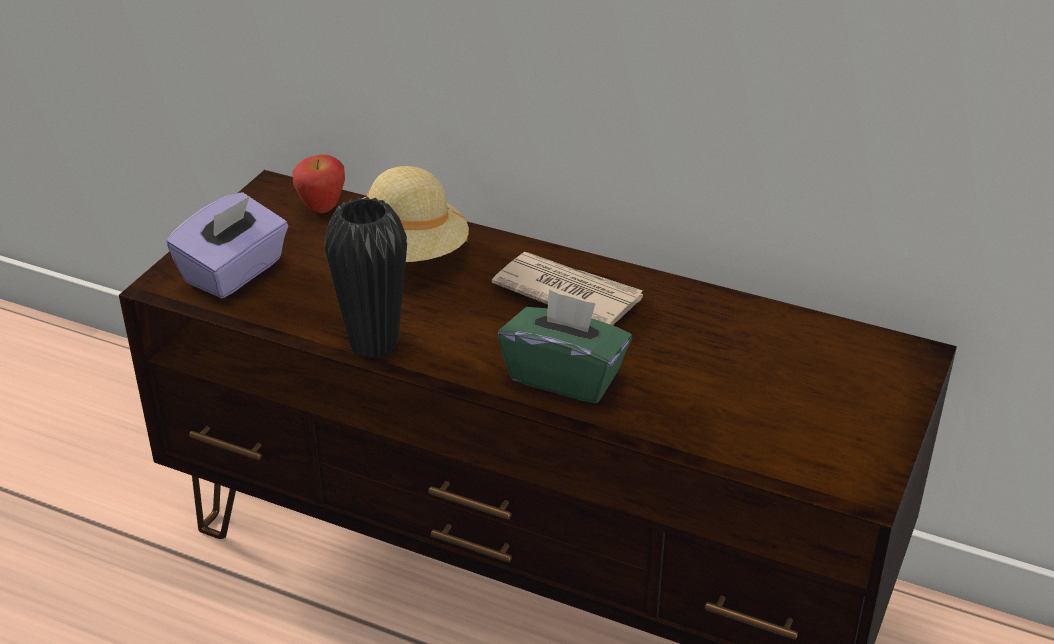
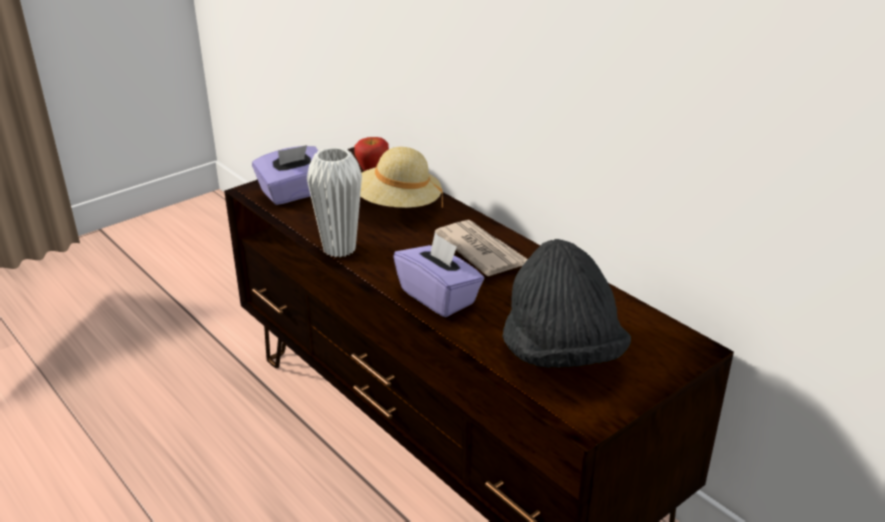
camera: 25 degrees right, 5 degrees down
(373, 343) = (339, 249): black vase -> white vase
(565, 376) = (439, 297): green tissue box -> purple tissue box
(771, 409) = (561, 353): none -> black hat

